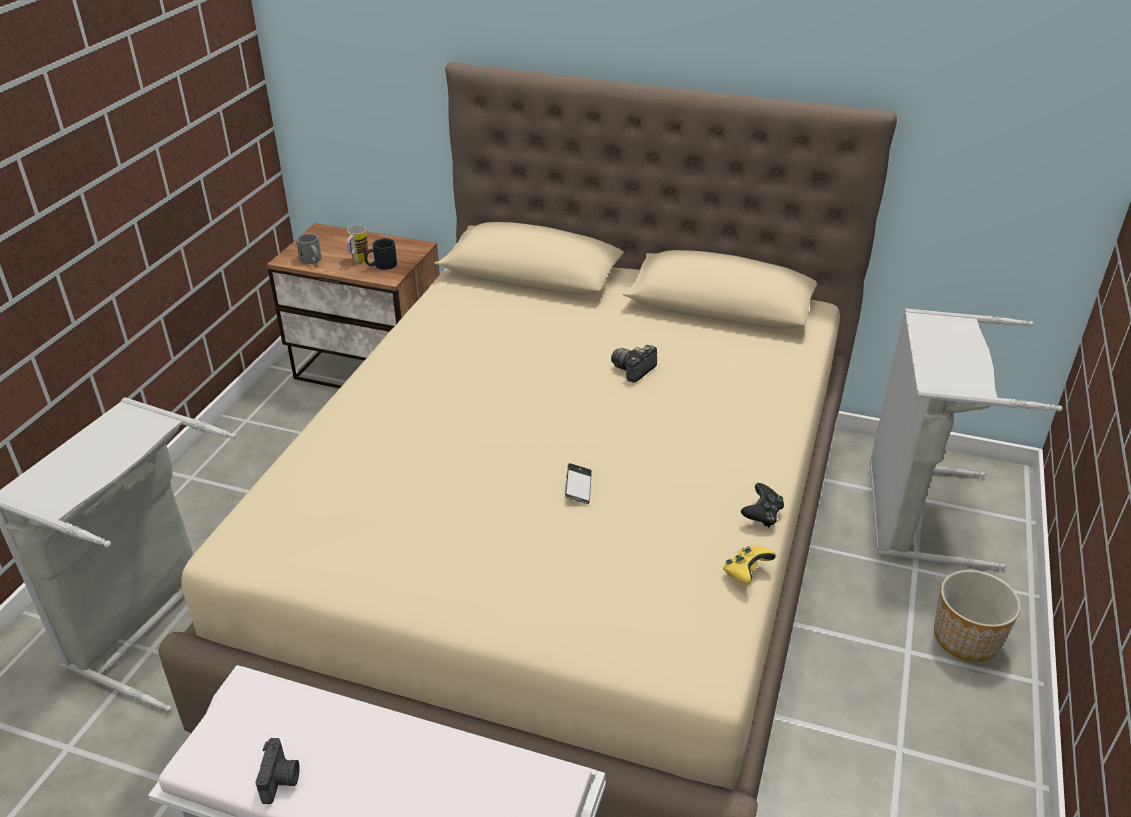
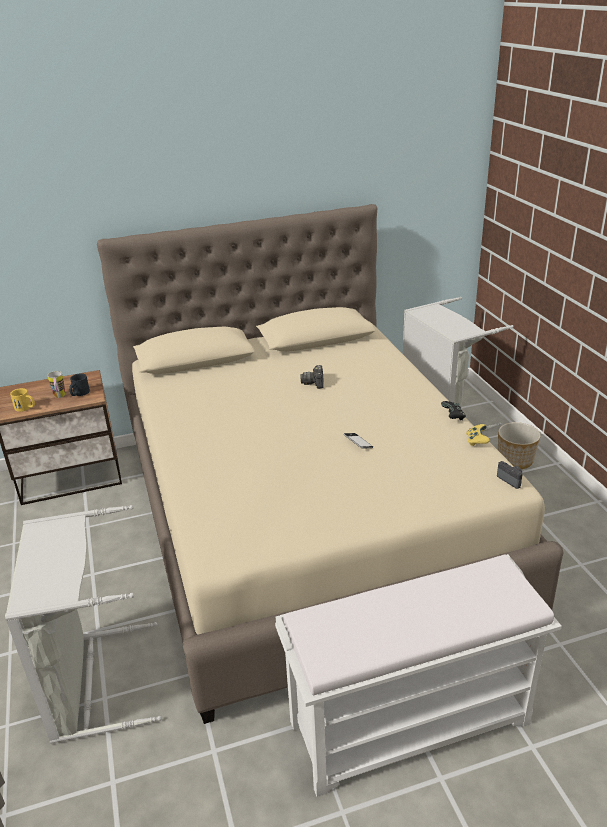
camera: 35 degrees left, 5 degrees down
(281, 780) = (378, 643): camera -> camera (511, 480)
(312, 261) = (26, 408): grey mug -> yellow mug

